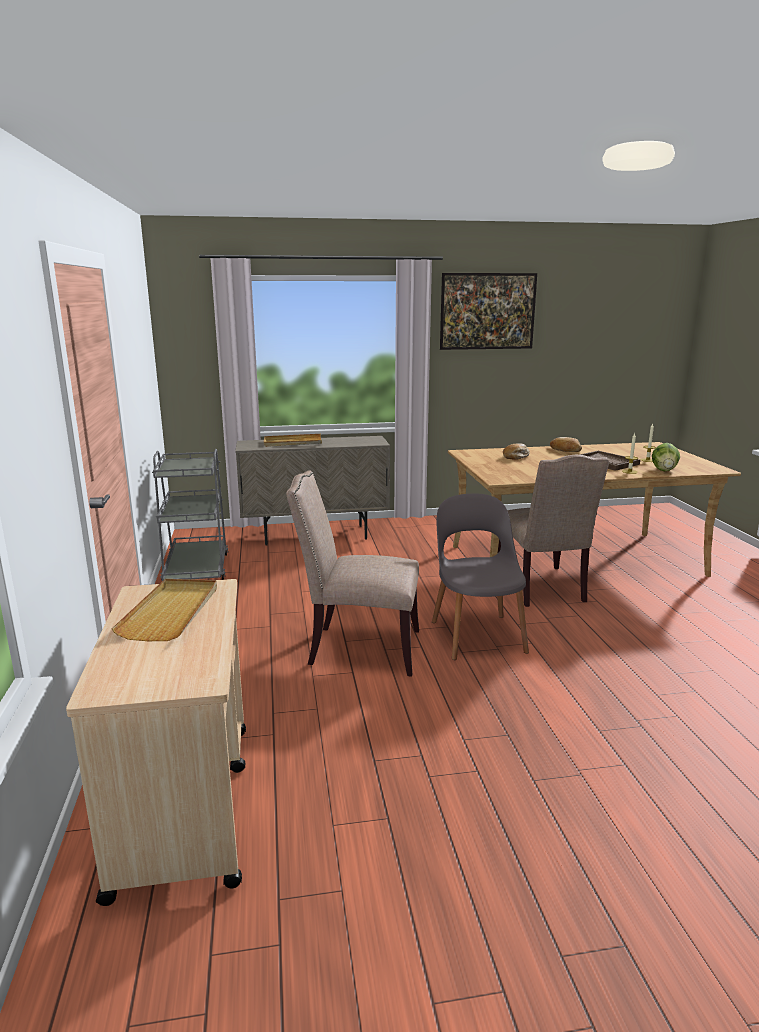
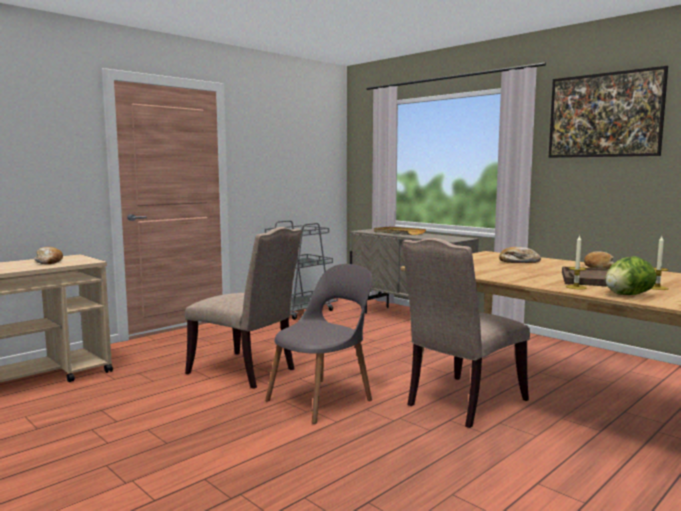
camera: 55 degrees right, 10 degrees down
(171, 612) = (49, 262): beige tray -> bread
(359, 648) = (246, 371): beige chair -> beige chair turned 150 degrees clockwise

